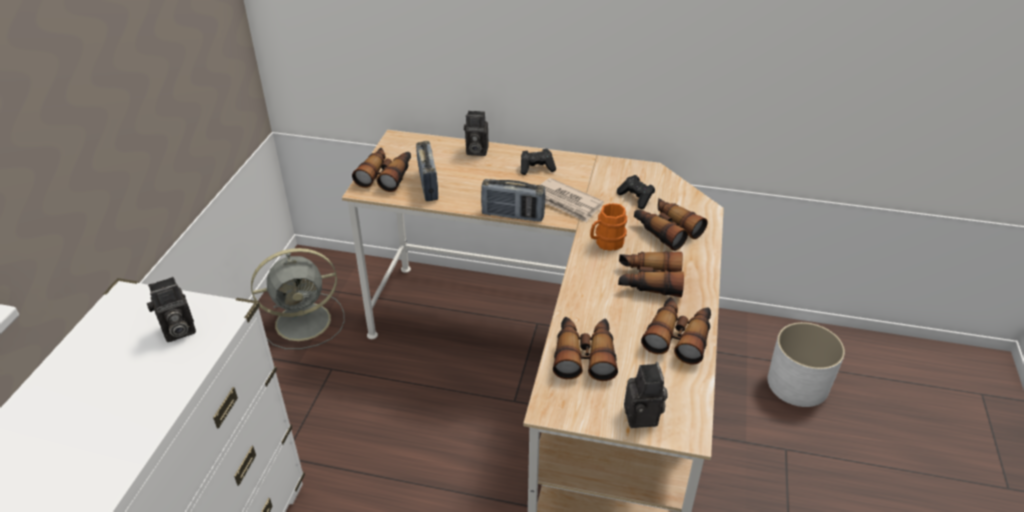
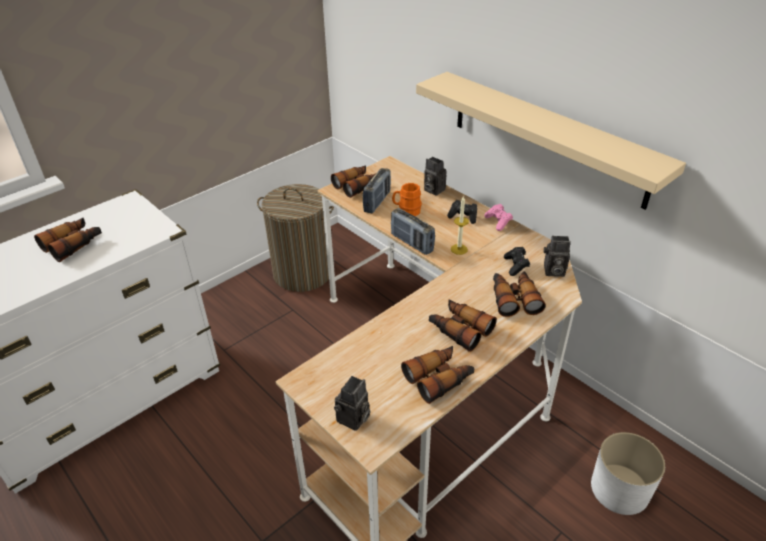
camera: 35 degrees right, 0 degrees up
(177, 331) = (131, 230): camera -> camera (553, 271)
(306, 321) = (303, 273): grey fan -> laundry basket
(566, 203) = (459, 249): newspaper -> candle
(576, 161) = (498, 222): none -> pink game controller
(584, 354) = (359, 357): binoculars -> binoculars (73, 244)
(606, 243) = (457, 289): orange mug -> orange mug (406, 211)
(618, 48) = (547, 137): none -> beige shelf

